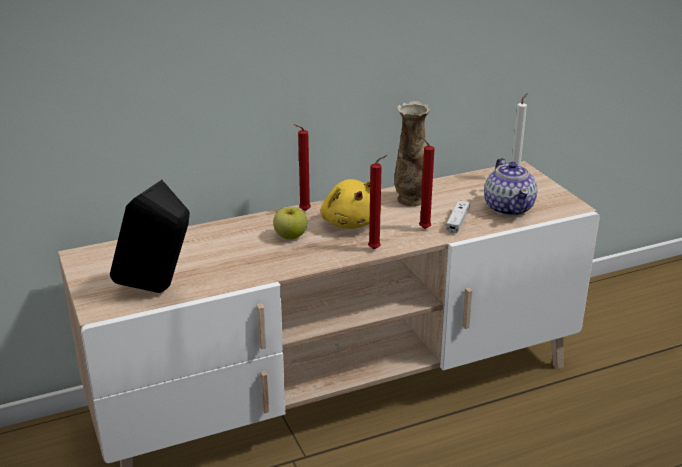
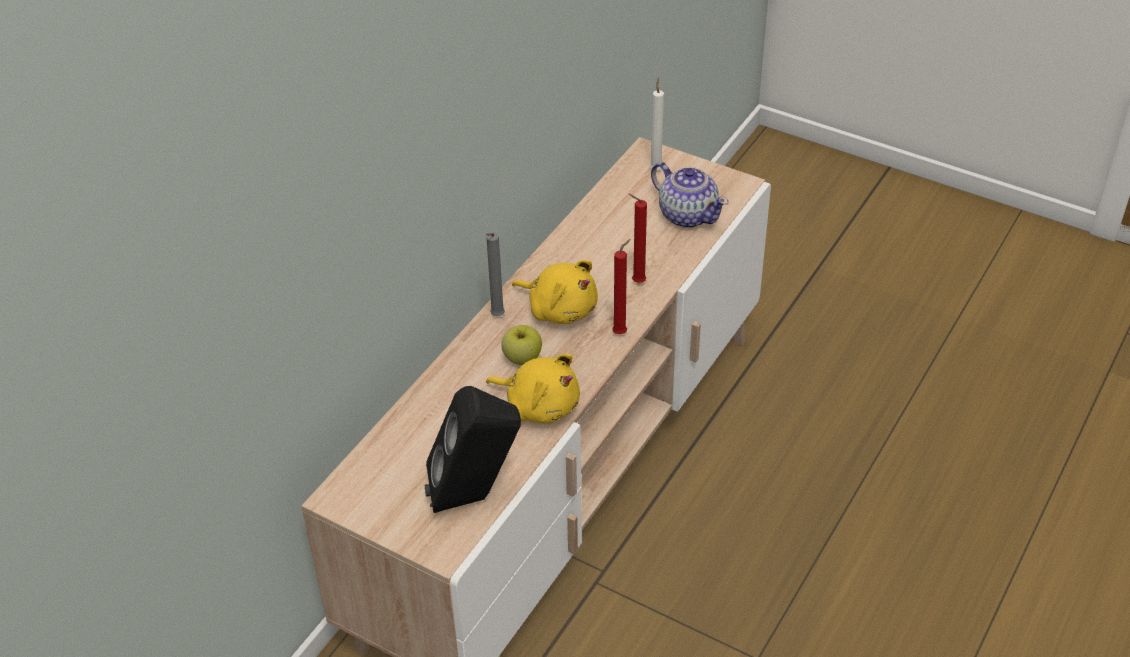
camera: 35 degrees left, 15 degrees up
(267, 263) = (539, 405): none -> yellow plush toy
(303, 211) = (496, 317): red candle -> grey candle
(410, 200) = (586, 248): vase -> none
(457, 221) = (659, 257): white game controller -> none

